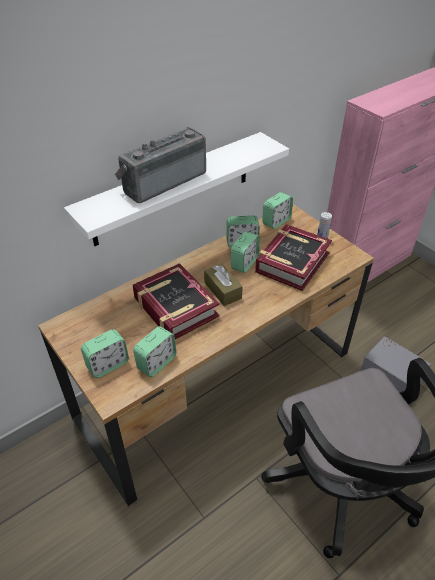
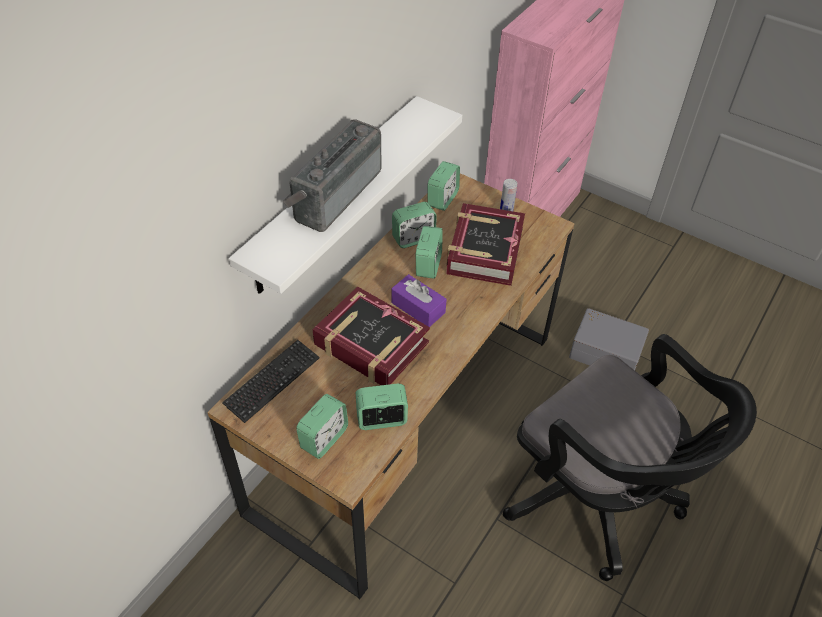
camera: 20 degrees left, 5 degrees up
(92, 316) = (272, 381): none -> keyboard
(156, 363) = (381, 419): alarm clock -> alarm clock turned 120 degrees counterclockwise
(222, 290) = (418, 307): brown tissue box -> purple tissue box

